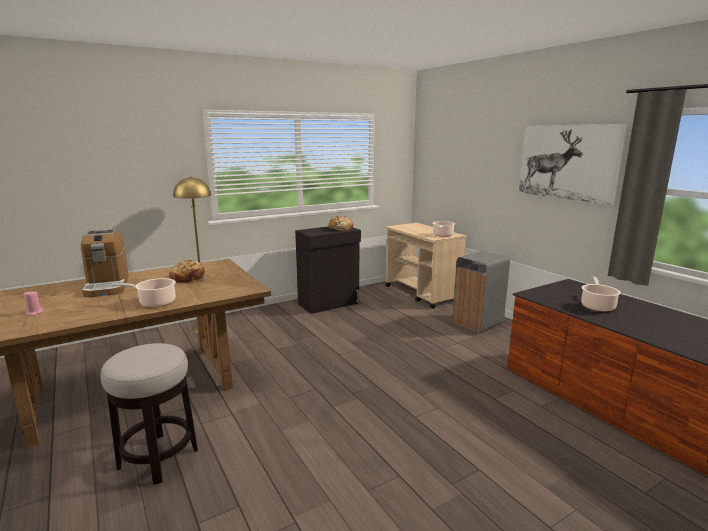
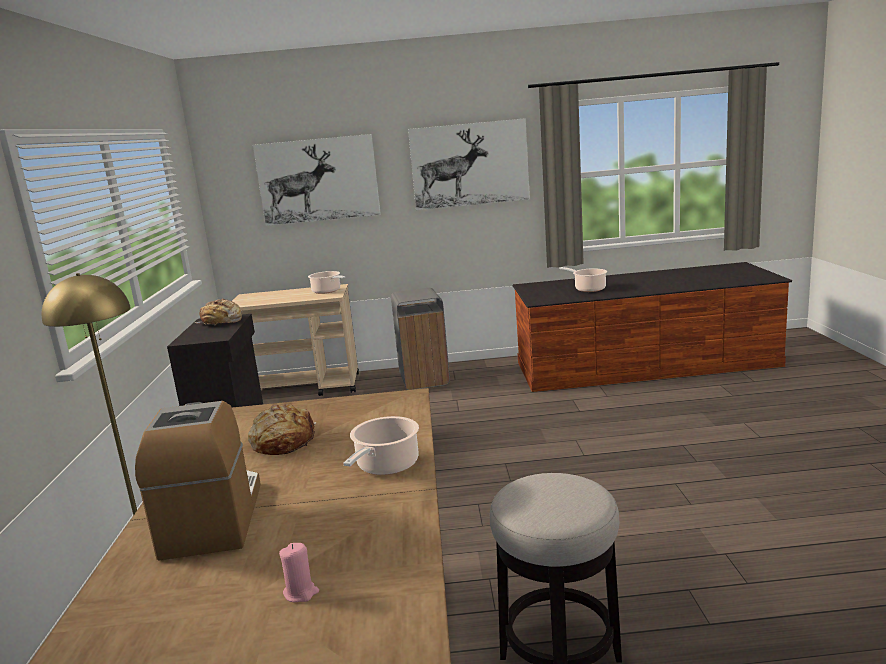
camera: 60 degrees left, 0 degrees up
(107, 286) = (213, 519): coffee machine -> coffee machine turned 105 degrees counterclockwise
(467, 157) = (318, 180): none -> picture

